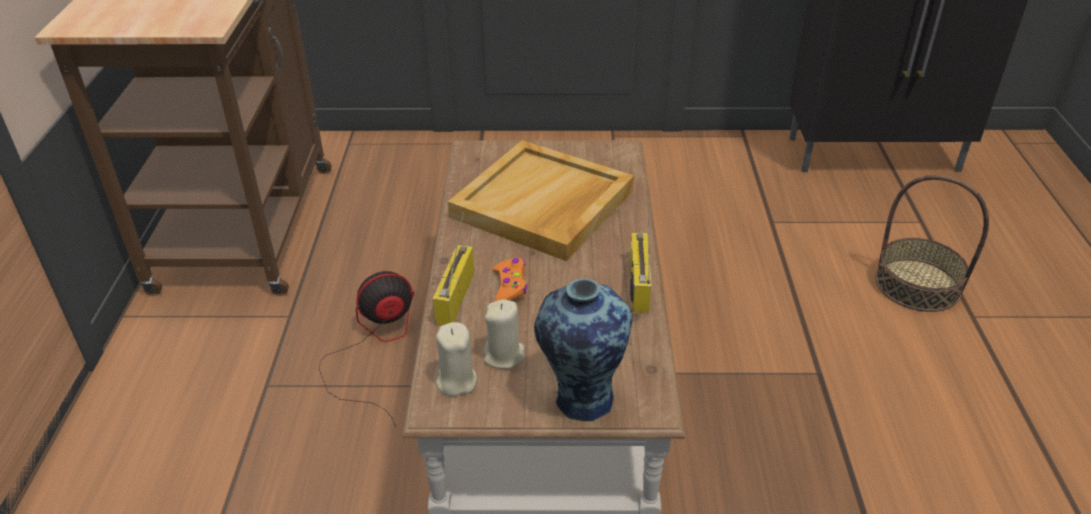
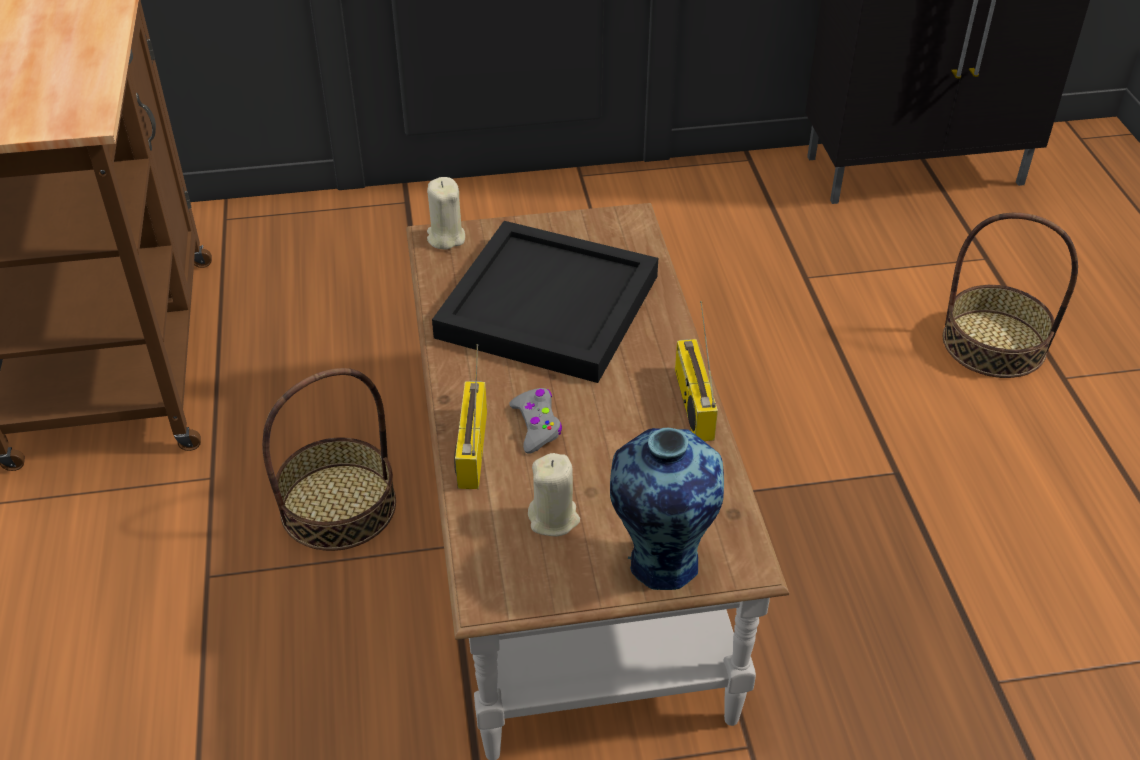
camera: 10 degrees left, 5 degrees up
(375, 346) = (338, 506): fan -> basket
(456, 381) = (503, 559): beige candle -> beige candle (446, 237)
(510, 286) = (536, 425): orange game controller -> grey game controller
(543, 205) = (549, 308): beige tray -> black tray

